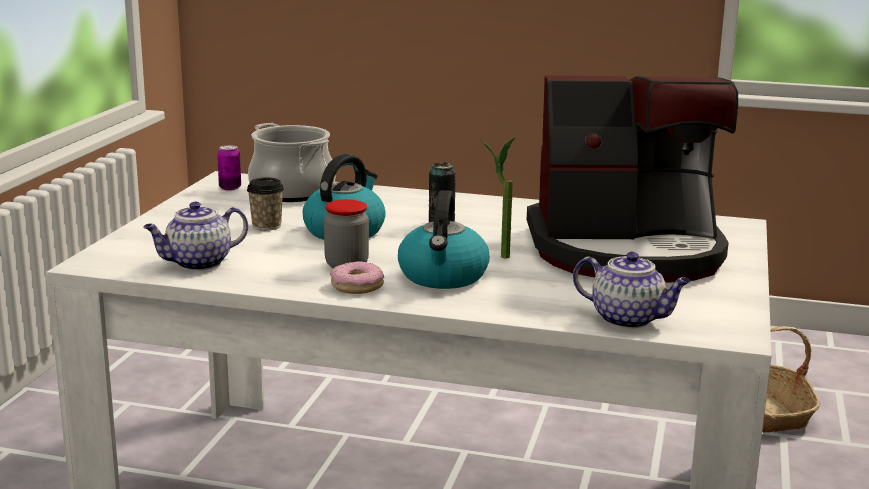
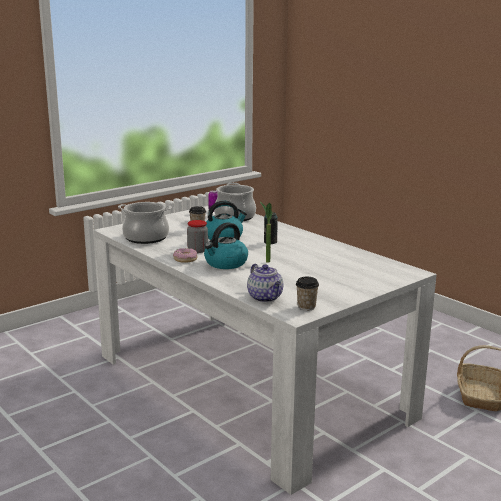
camera: 35 degrees right, 0 degrees up
(198, 263) = (146, 238): teapot -> cooking pot
(627, 251) = (328, 272): coffee machine -> none
(716, 317) = (306, 307): none -> cup

